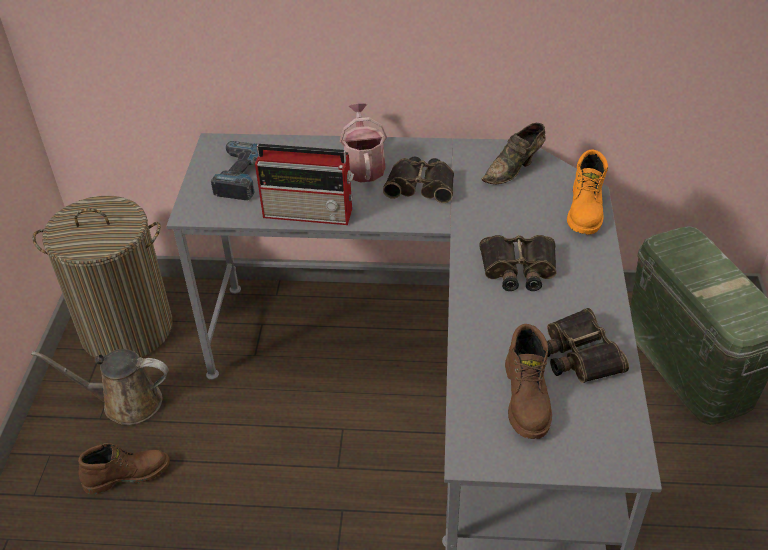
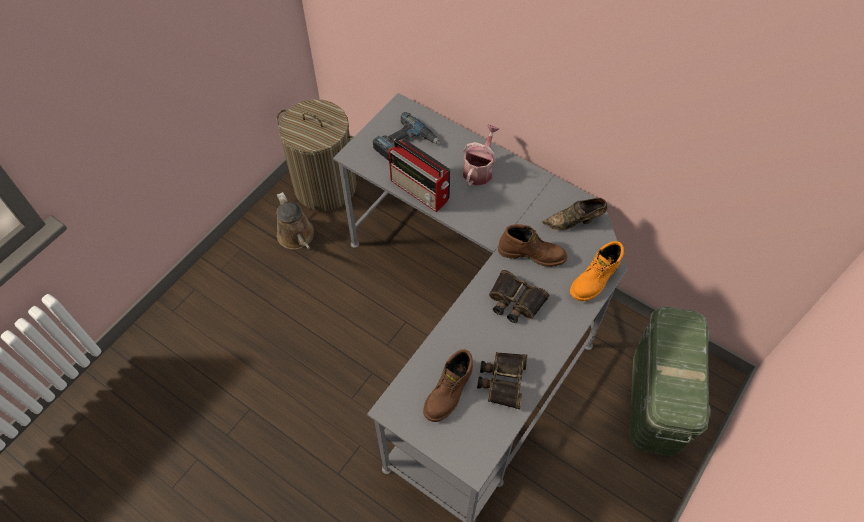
camera: 30 degrees right, 15 degrees up
(126, 402) = (297, 237): brown watering can -> brown watering can turned 150 degrees counterclockwise
(127, 474) = (273, 284): brown boot -> brown boot (532, 253)
(421, 185) = (504, 204): binoculars -> none

